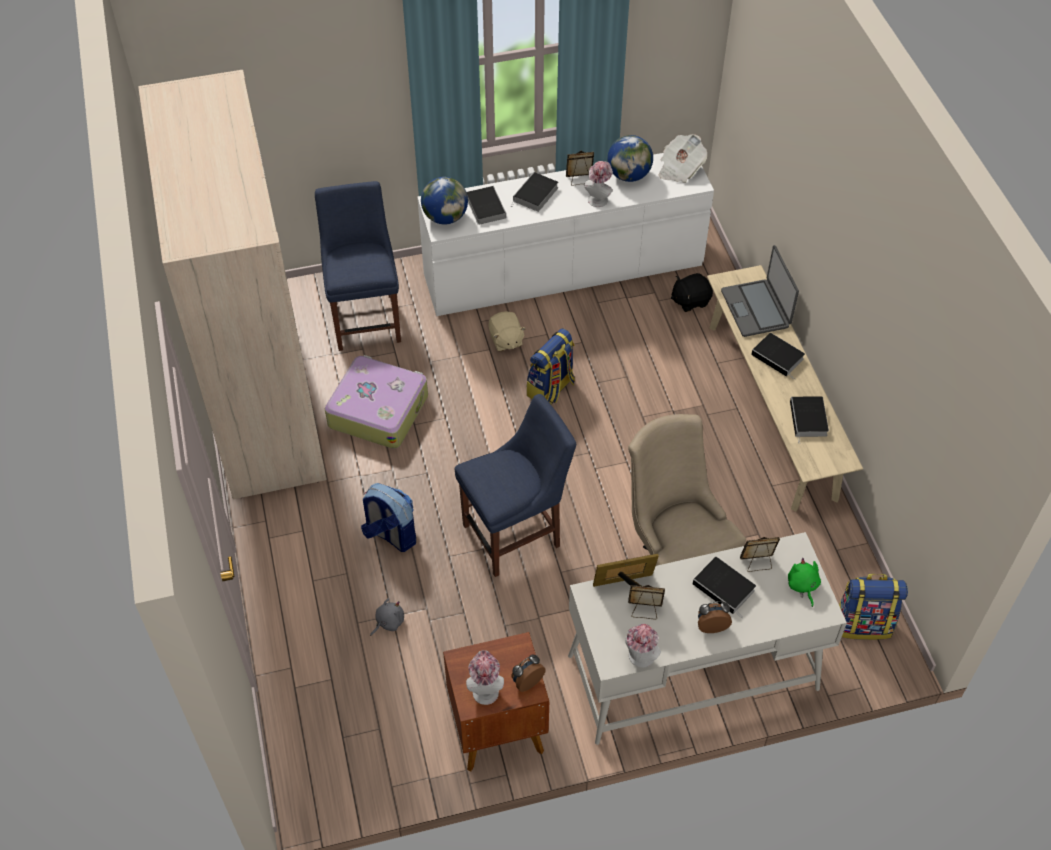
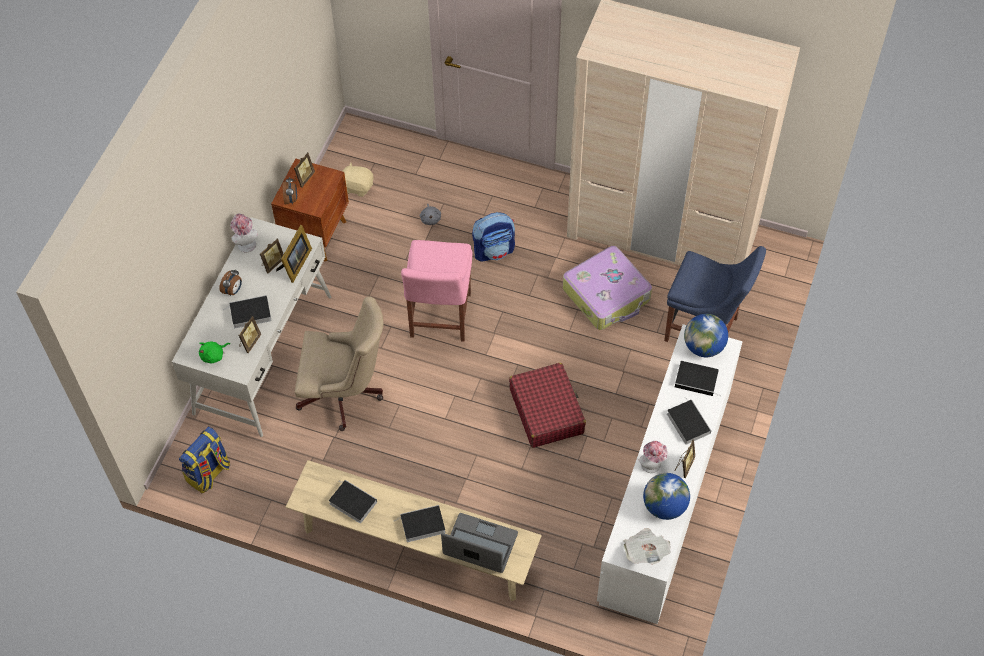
camera: 125 degrees right, 5 degrees up
(485, 689) = (304, 178): hat -> picture frame
(506, 340) = (617, 409): beige plush toy -> beige plush toy (357, 186)
(516, 534) = (439, 318): blue chair -> pink chair
(551, 389) = (546, 411): backpack -> red suitcase
(690, 300) = (565, 567): black plush toy -> none
(802, 586) = (214, 355): green plush toy -> green plush toy turned 120 degrees clockwise

